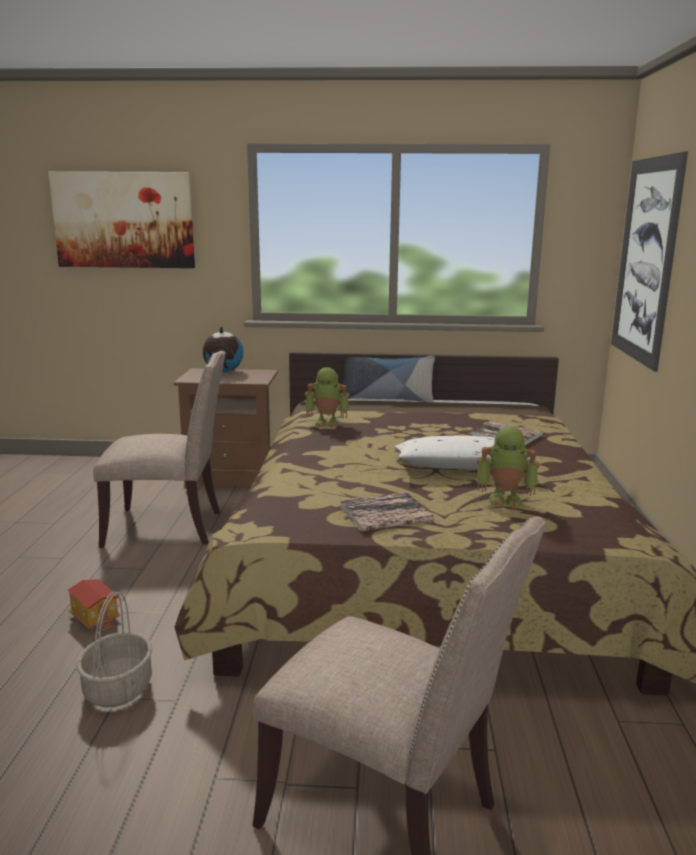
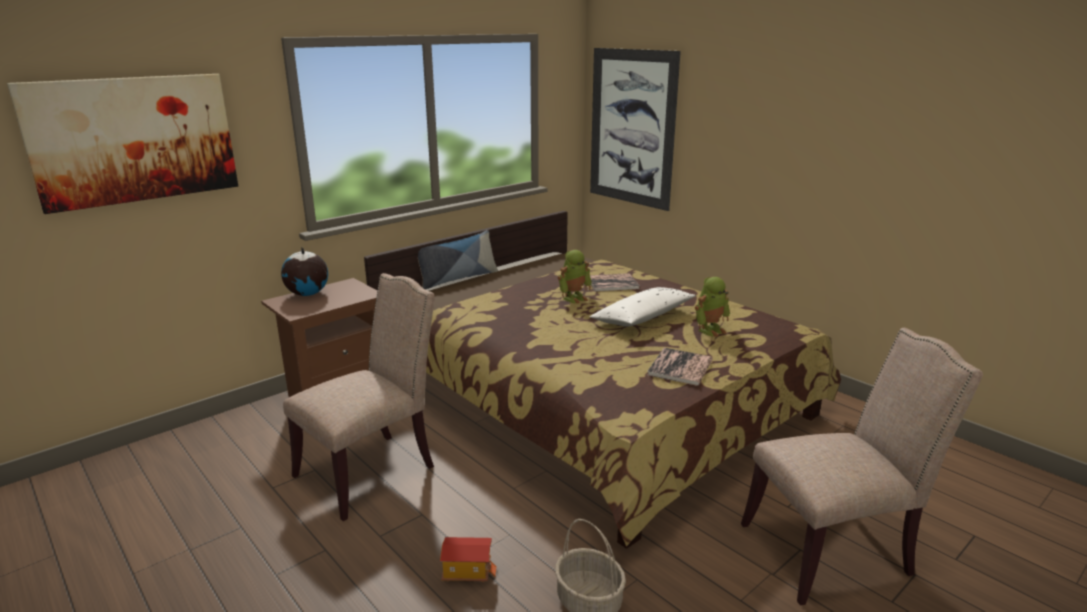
camera: 45 degrees left, 5 degrees up
(327, 423) = (480, 315): toy robot -> toy robot (574, 298)

